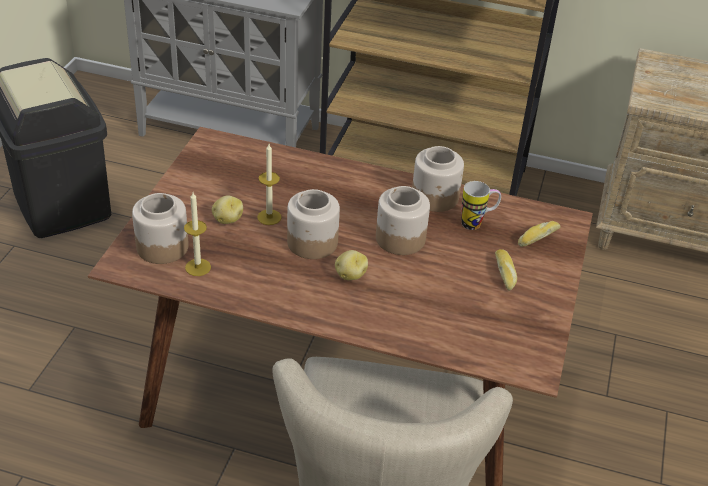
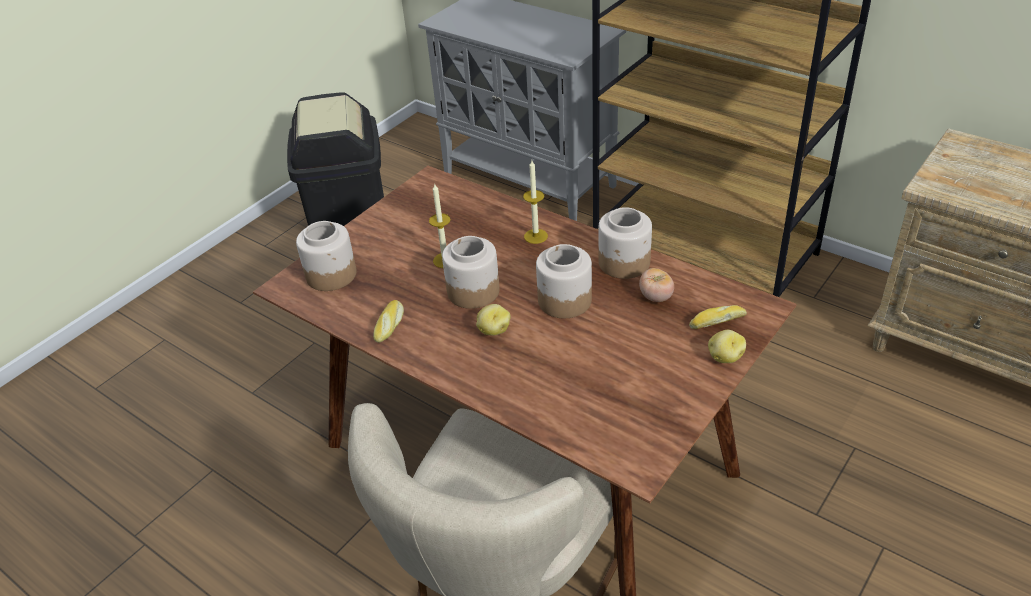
camera: 25 degrees right, 0 degrees up
(198, 267) = (352, 299): candle -> candle (535, 236)
(227, 219) = (404, 257): potato -> potato (725, 357)
(477, 224) = (656, 297): mug -> tomato
(505, 273) = (660, 355): bread -> bread (390, 325)

